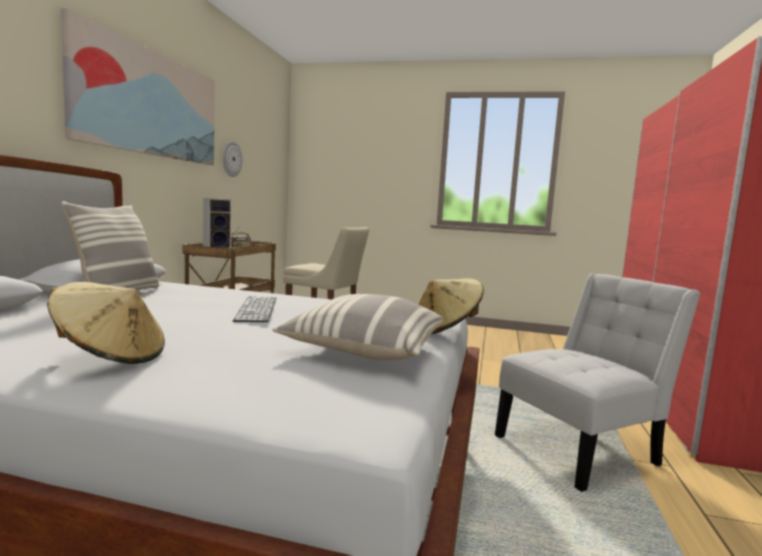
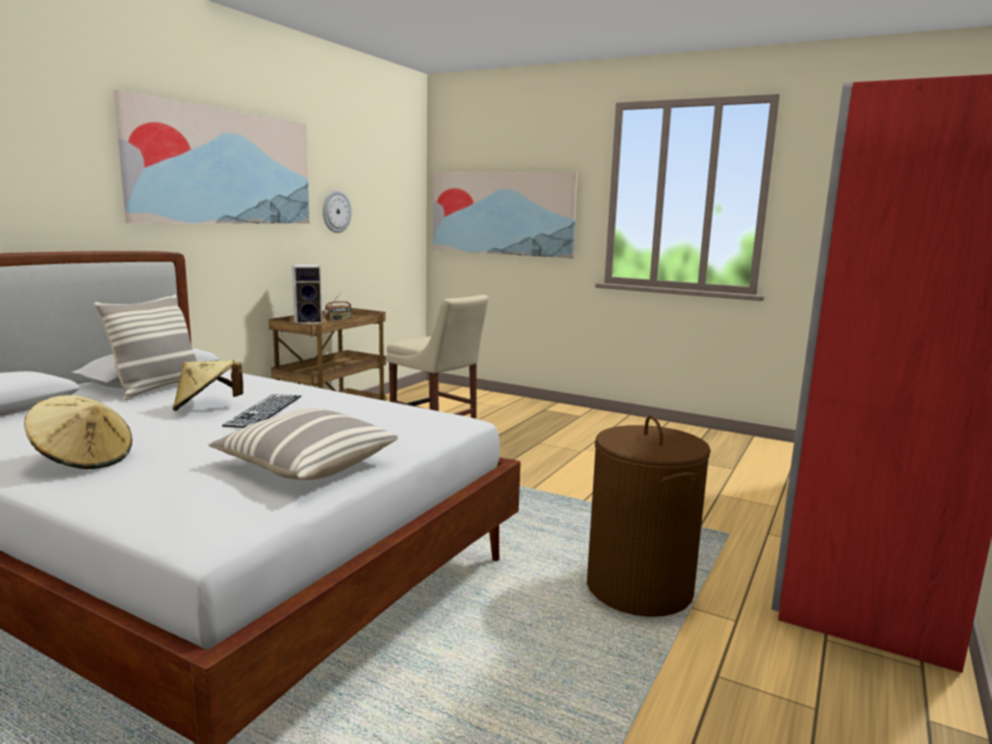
camera: 15 degrees right, 5 degrees up
(353, 172) = (501, 213): none -> picture
(444, 329) = (425, 445): beige hat -> beige hat (206, 407)
(581, 448) = (639, 588): white chair -> brown laundry basket

